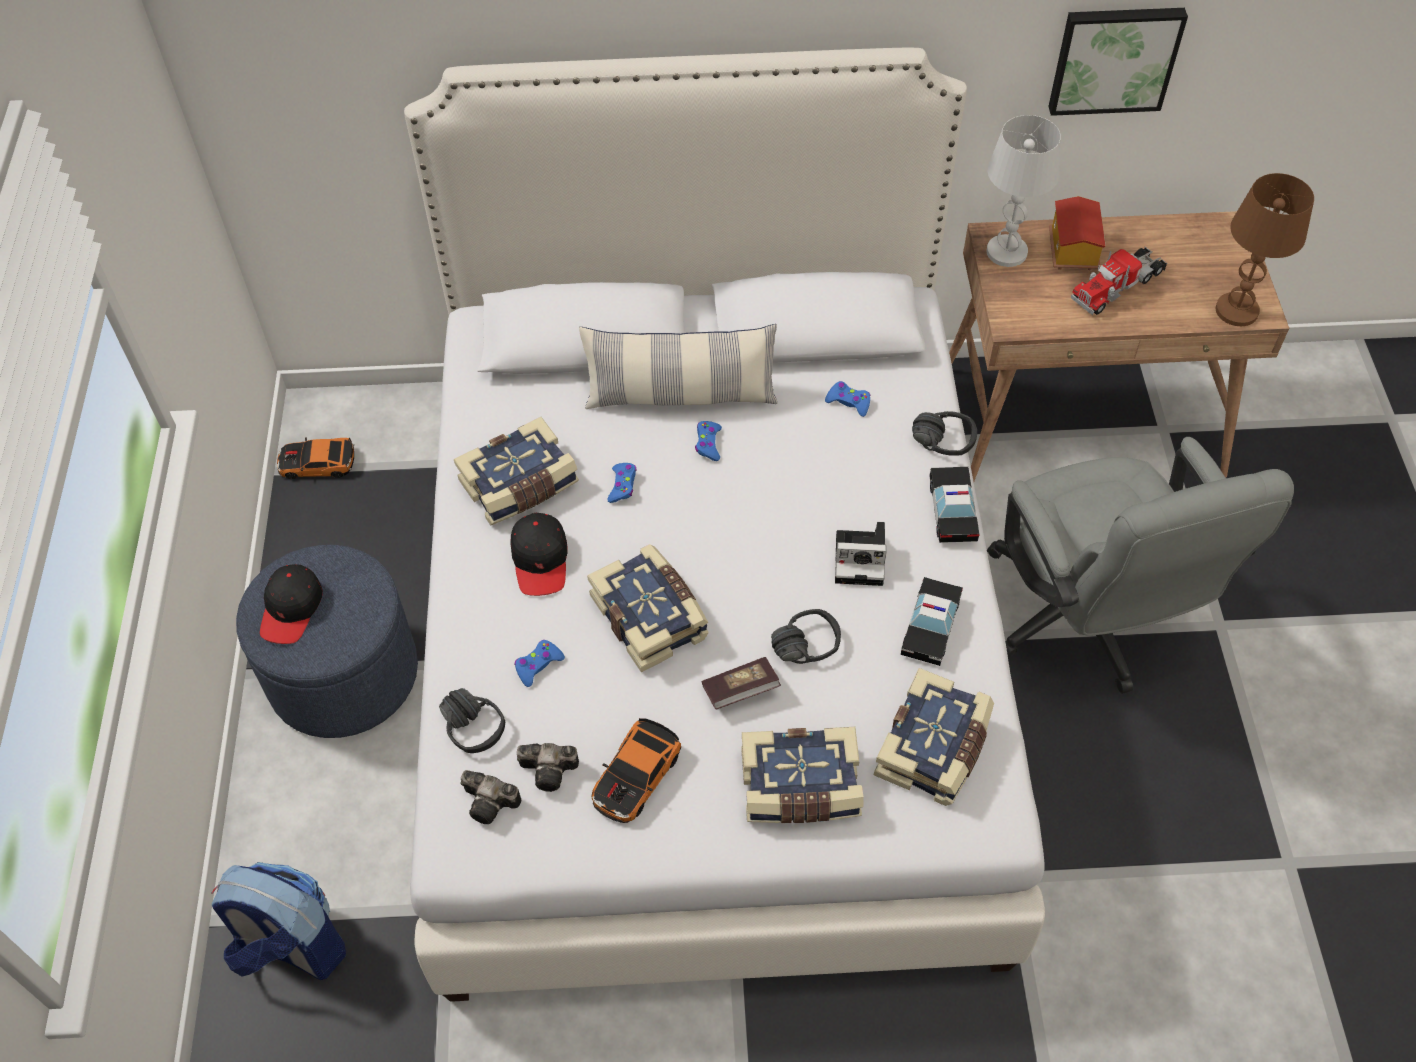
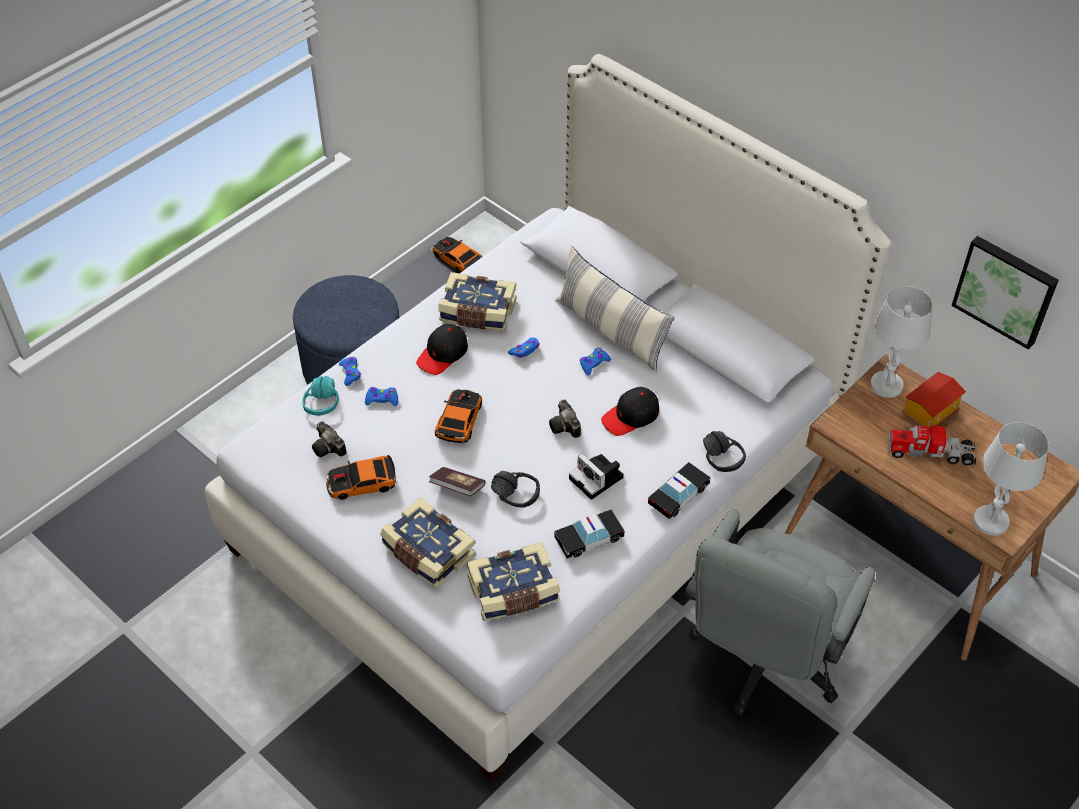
camera: 45 degrees right, 5 degrees down
(291, 947) = (196, 468): backpack -> none
(292, 609) = (333, 302): black cap -> black cap (631, 416)
(482, 720) = (329, 403): black headphones -> turquoise headphones
(492, 803) = (289, 440): camera -> camera (565, 427)
(651, 616) = (458, 420): book -> toy car
(848, 402) = (696, 399): blue game controller -> blue game controller (350, 373)
(1236, 311) = (990, 521): brown table lamp -> white table lamp

